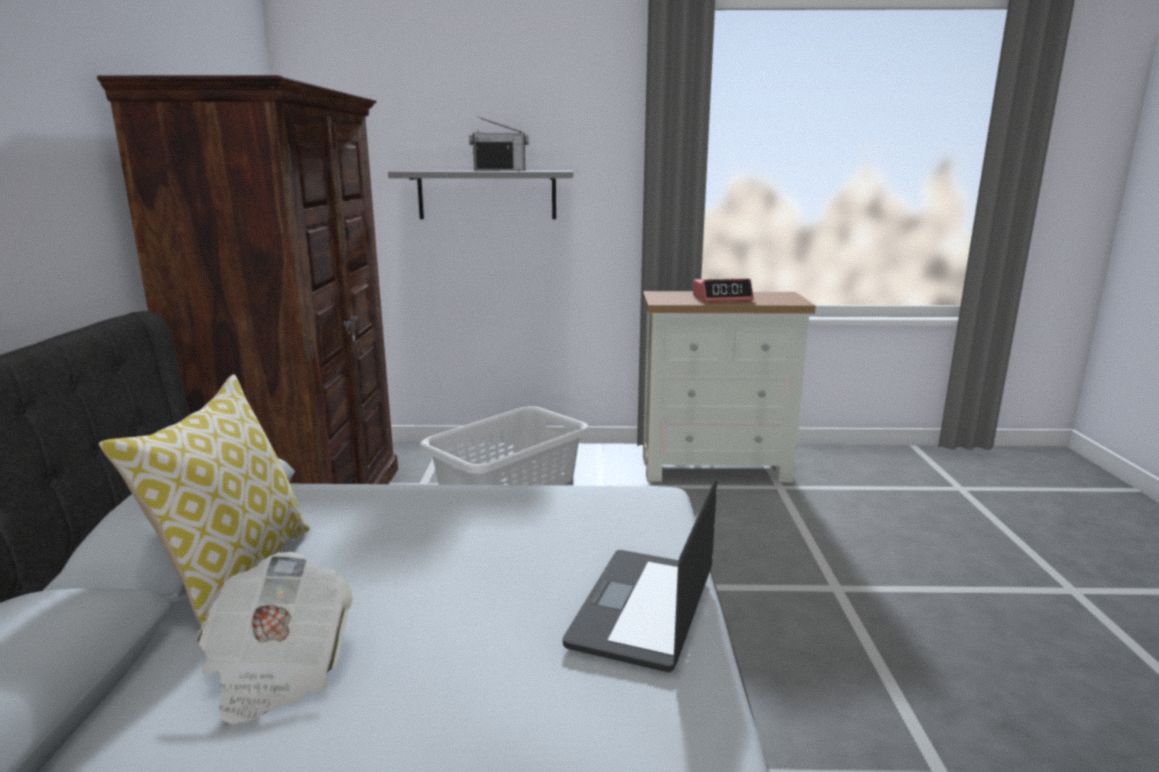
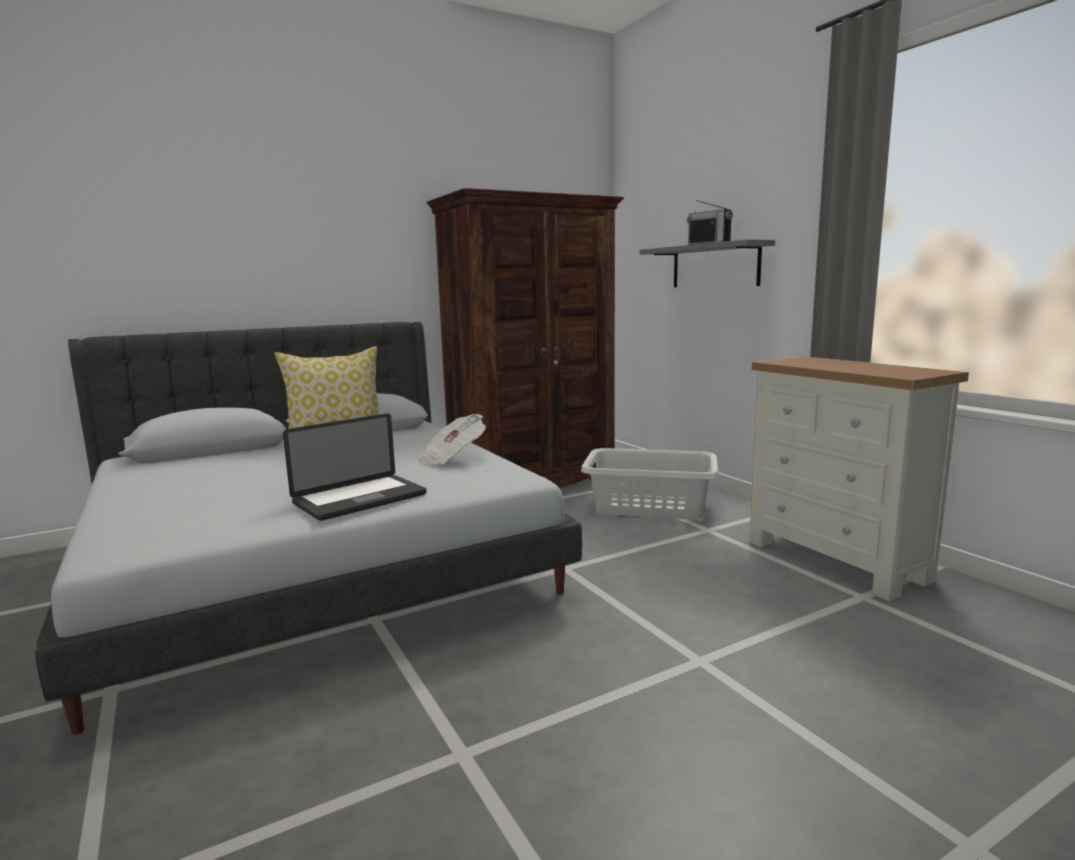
camera: 60 degrees right, 5 degrees down
(278, 668) = (265, 461): newspaper -> newspaper (450, 459)
(643, 609) = (360, 499): laptop -> laptop turned 150 degrees clockwise
(722, 298) = (845, 366): alarm clock -> none

